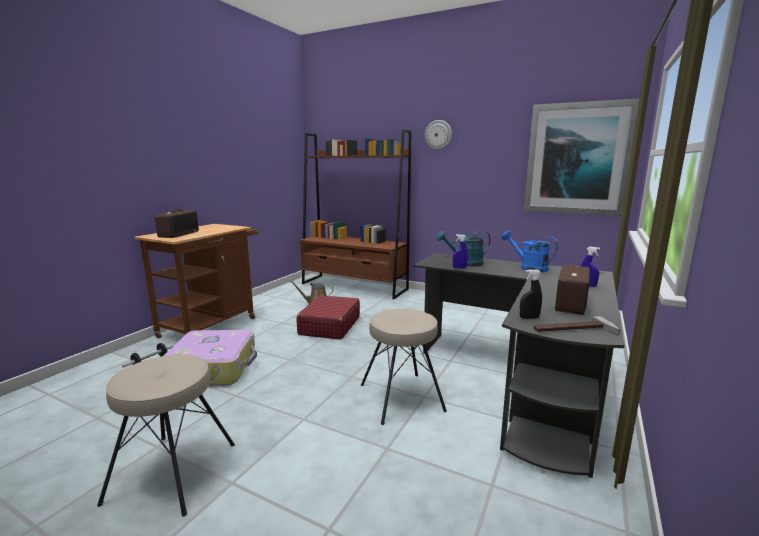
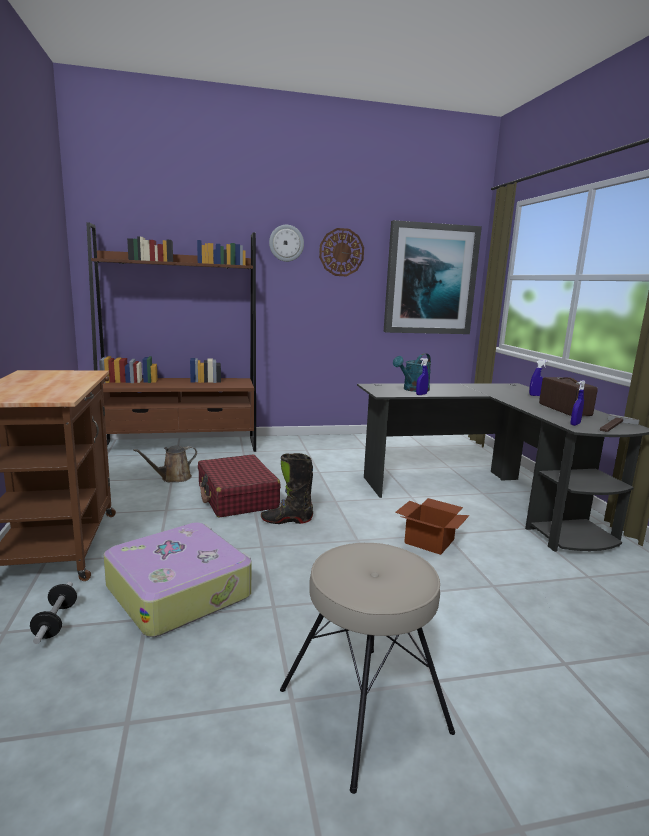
camera: 40 degrees left, 0 degrees up
(178, 234) = (30, 390): radio -> none
(332, 349) = (286, 520): none -> black boot
(402, 397) = (430, 541): beige stool -> cardboard box
(485, 139) = (341, 252): none -> wall clock
(528, 268) = (465, 387): blue watering can -> none
(529, 318) = (575, 424): black spray bottle -> blue spray bottle

